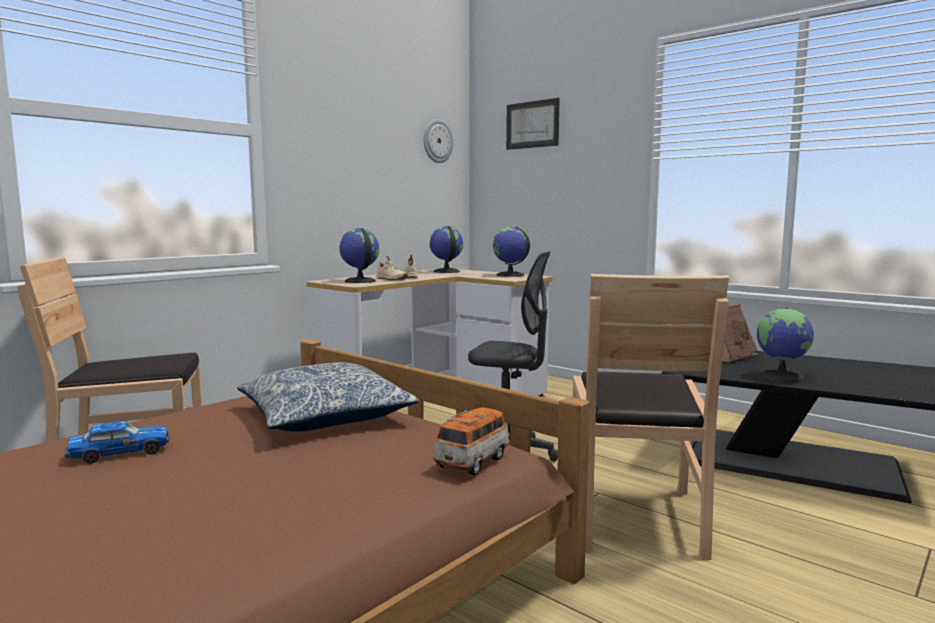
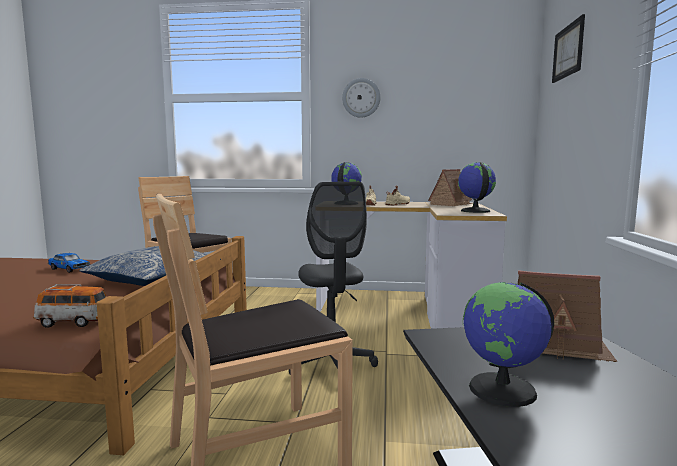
camera: 55 degrees right, 0 degrees up
(437, 141) = (490, 84): wall clock -> wall clock (361, 98)
(446, 271) = (451, 204): globe -> toy house

